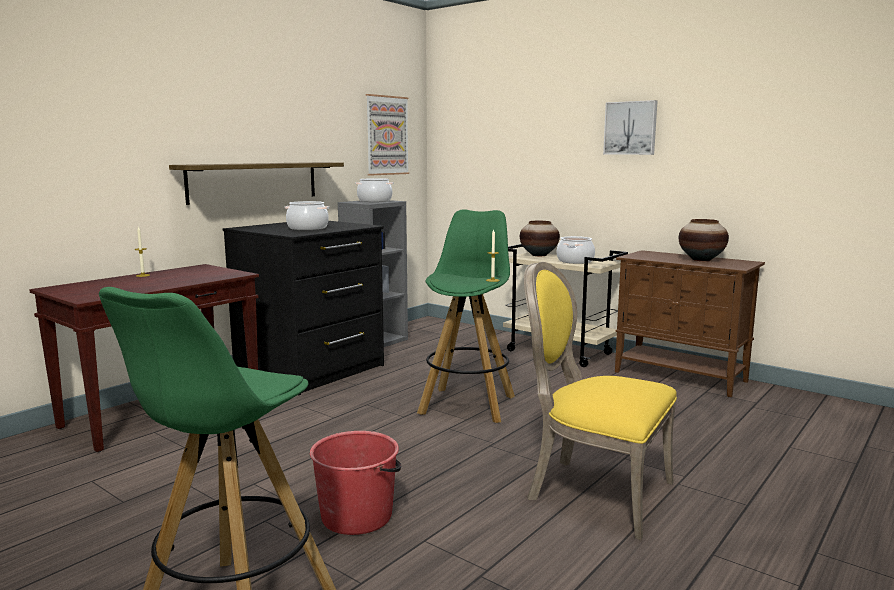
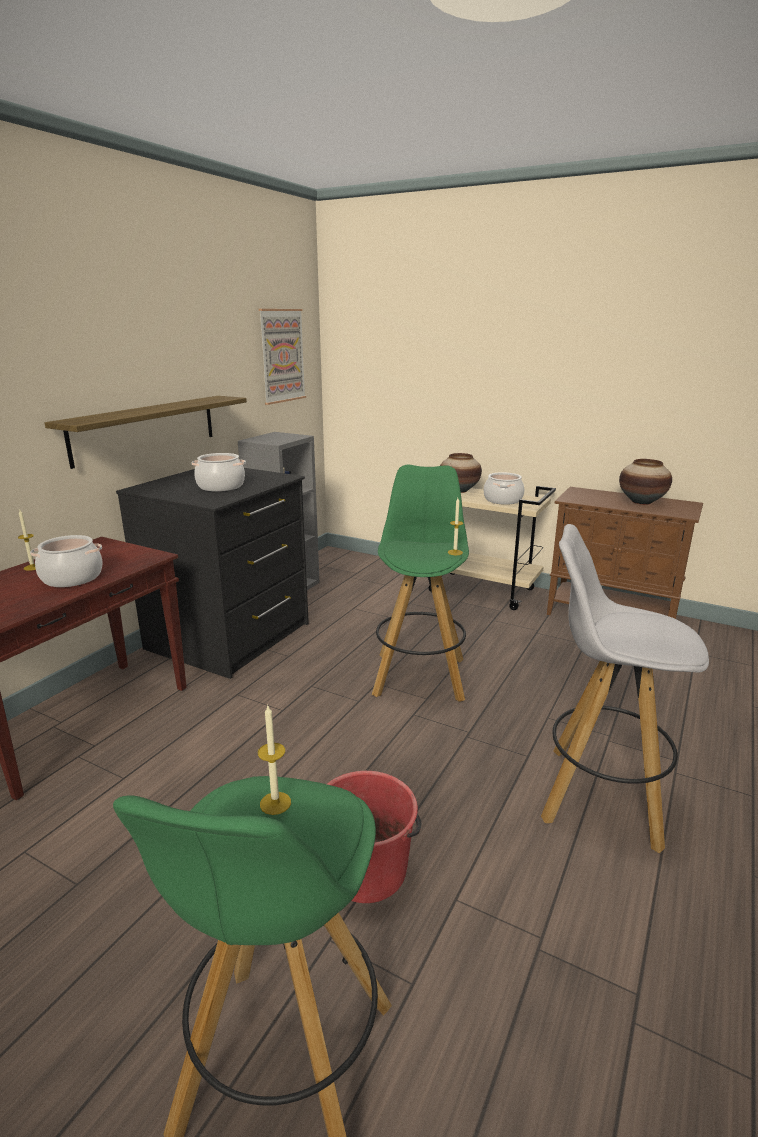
camera: 10 degrees left, 10 degrees up
(241, 374) = (275, 803): none -> candle
(374, 201) = (278, 437): cooking pot -> cooking pot (71, 578)
(593, 492) = (599, 795): yellow chair -> white stool
(630, 128) = (563, 355): picture -> none

